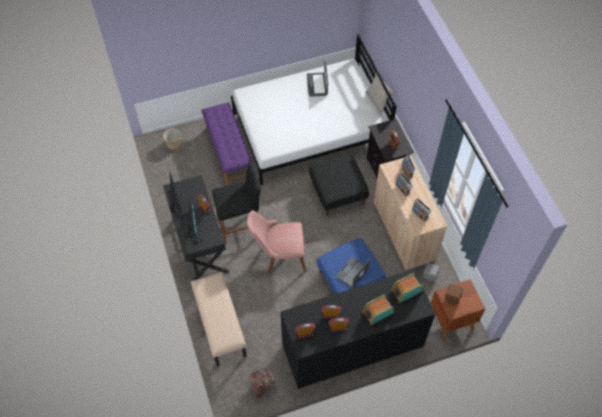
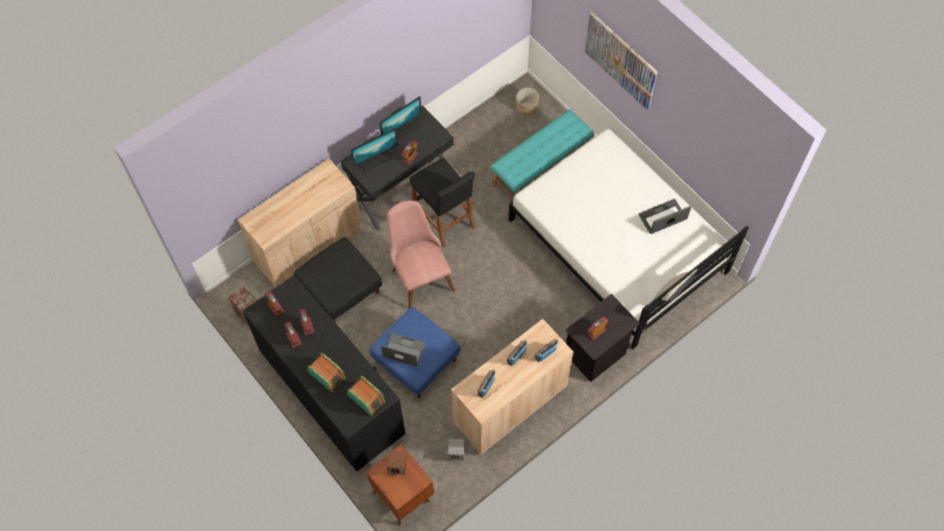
camera: 70 degrees right, 5 degrees up
(220, 325) = (308, 246): beige bench -> beige cabinet
(221, 33) = (620, 60): none -> picture
(228, 152) = (541, 168): purple bench -> turquoise bench
(337, 193) = (534, 308): black ottoman -> black ottoman (341, 289)

